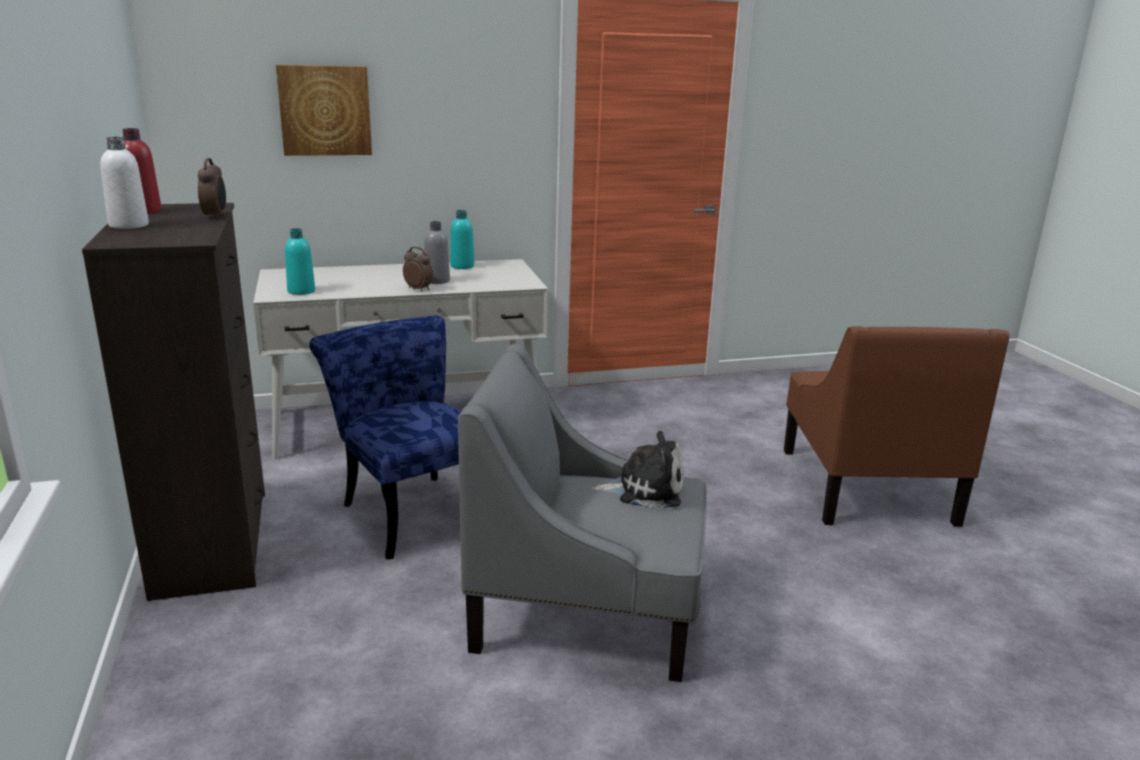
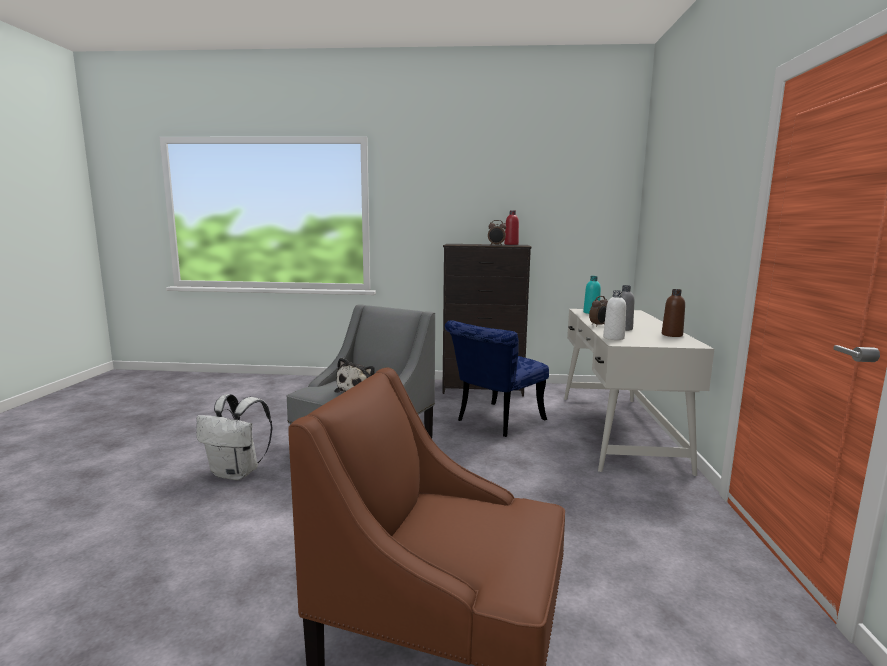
camera: 110 degrees right, 10 degrees down
(129, 225) = (482, 244): white bottle -> white bottle (613, 338)
(325, 110) = (671, 213): picture -> none
(411, 509) = (495, 422): blue chair -> blue chair turned 150 degrees clockwise
(462, 266) = (672, 335): turquoise bottle -> brown bottle
(782, 725) = (237, 473): none -> white backpack

